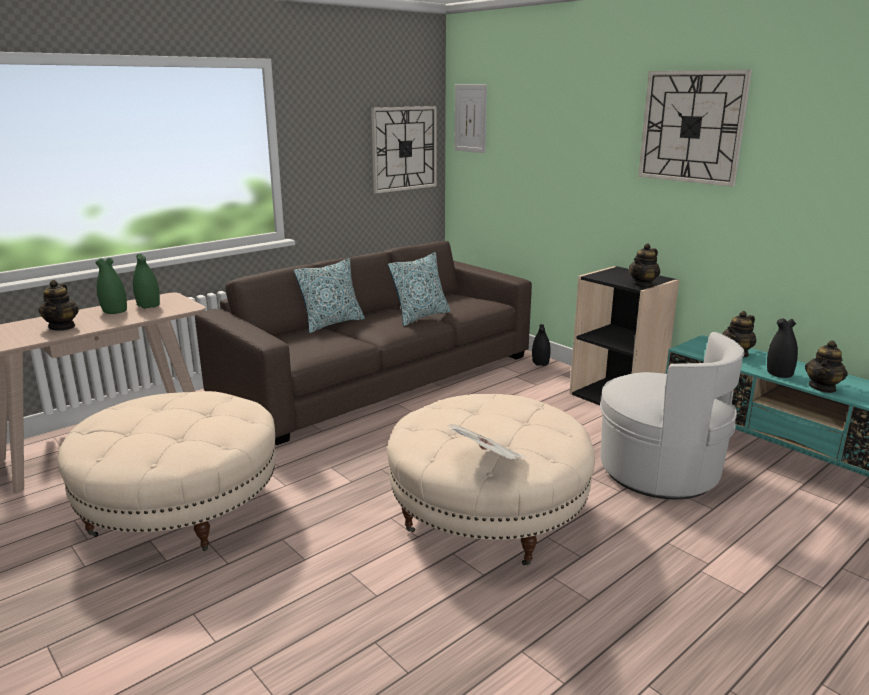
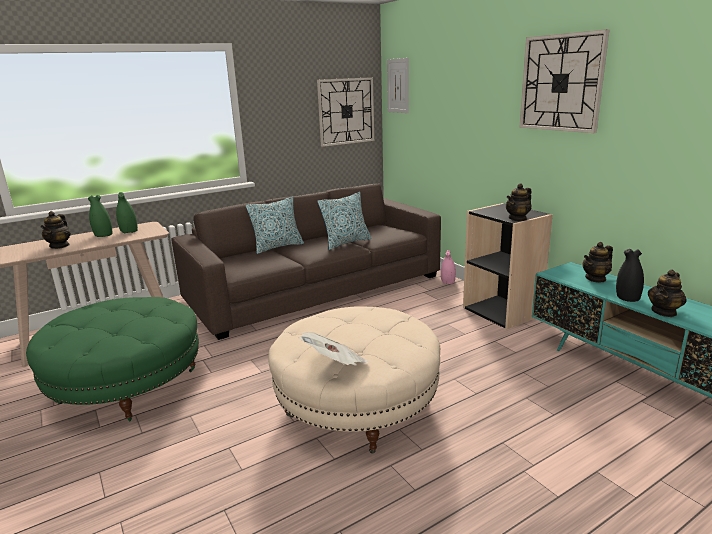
camera: 10 degrees right, 0 degrees up
(181, 510) = (128, 387): beige ottoman -> green ottoman
(540, 363) = (447, 282): black vase -> pink vase
(658, 470) = (516, 377): white armchair -> none

